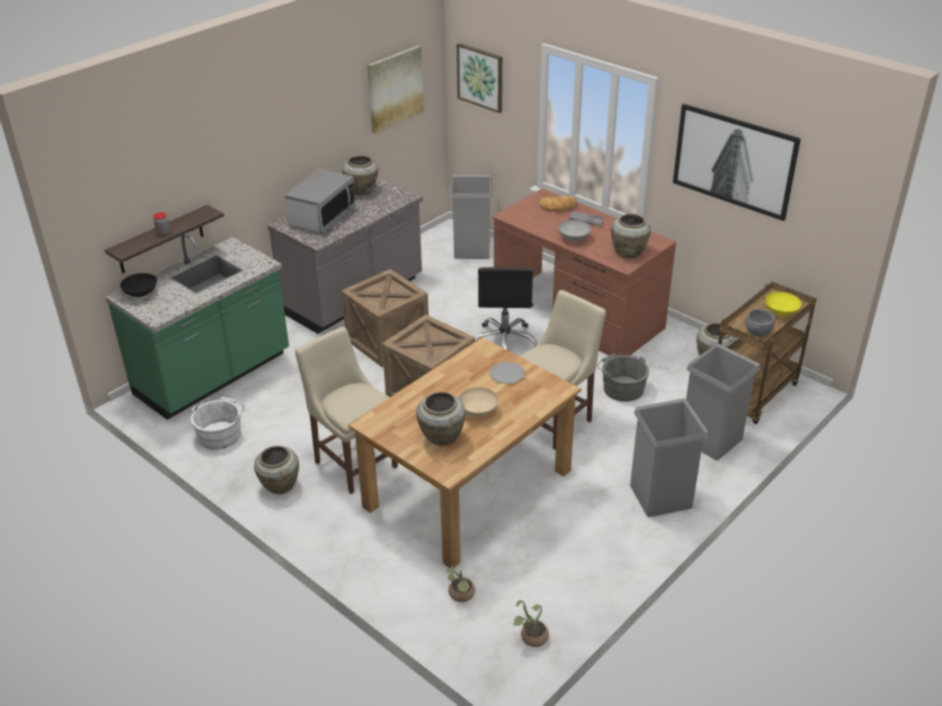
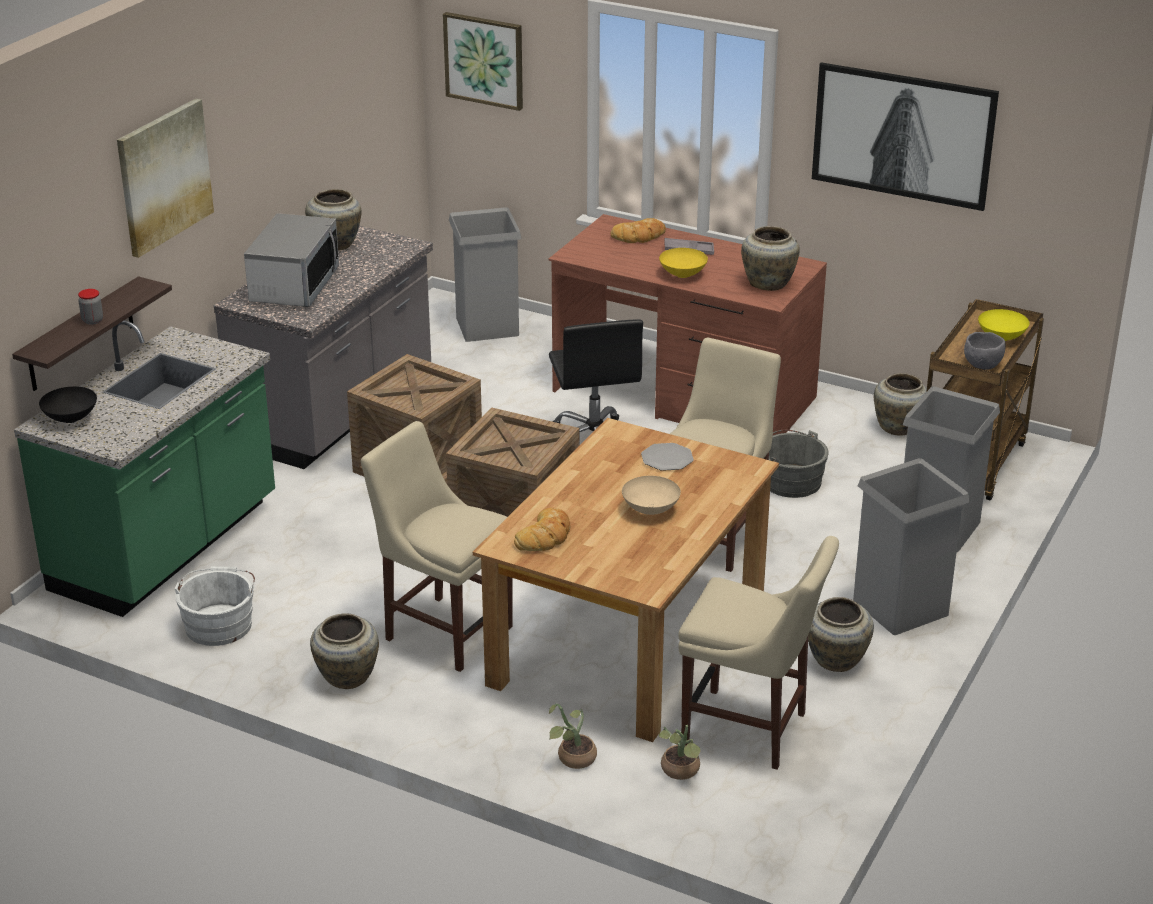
camera: 15 degrees left, 5 degrees down
(395, 88) = (362, 86): picture -> picture (164, 176)
(400, 420) = (545, 536): none -> bread
(441, 437) = (615, 548): beige vase -> beige vase (835, 661)
(520, 573) = (750, 731): none -> beige chair
(530, 637) = (800, 804): potted plant -> potted plant (572, 758)
(573, 239) = (682, 275): grey bowl -> yellow bowl

